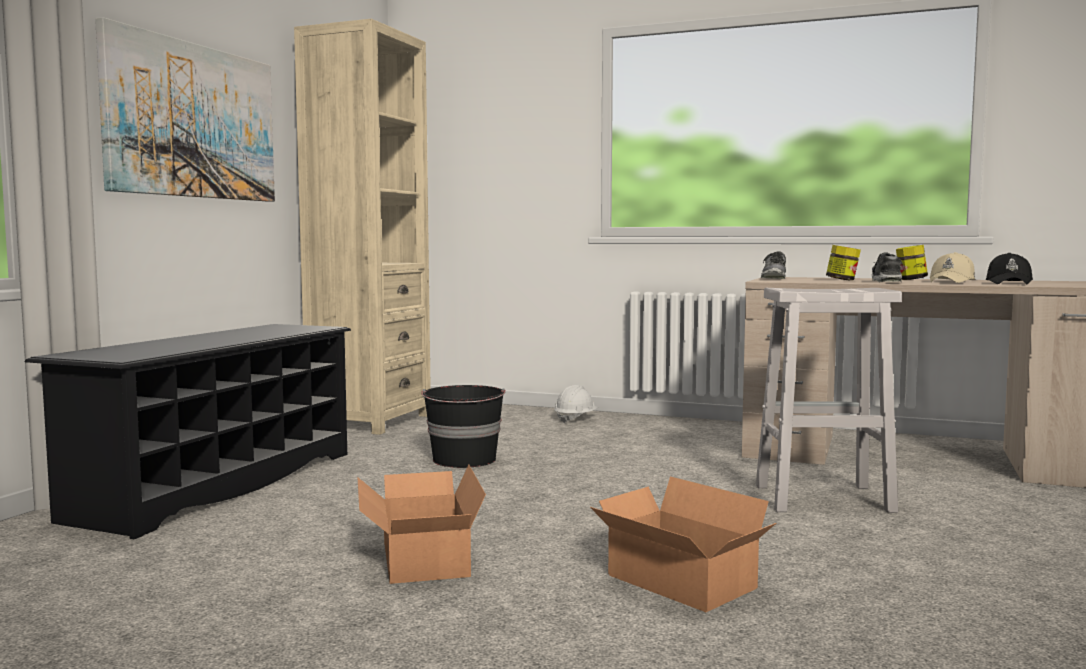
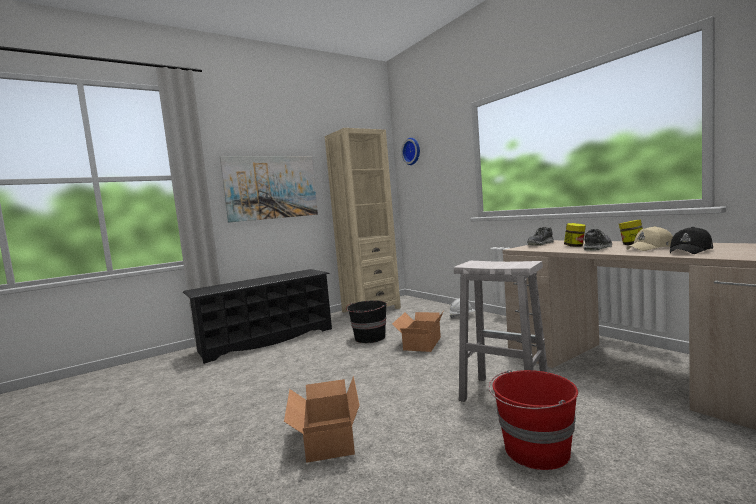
camera: 35 degrees right, 0 degrees up
(420, 560) = (259, 395): cardboard box -> cardboard box (420, 344)
(446, 97) = (412, 151): none -> wall clock
(953, 539) = (535, 450): none -> red bucket

